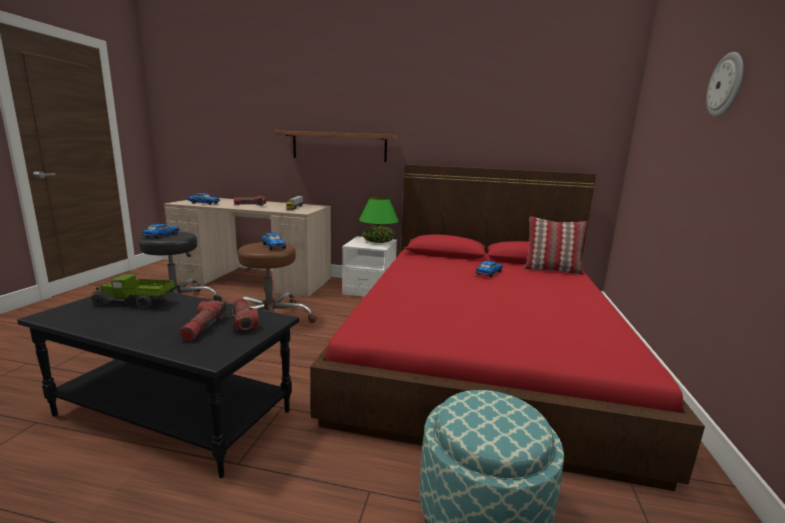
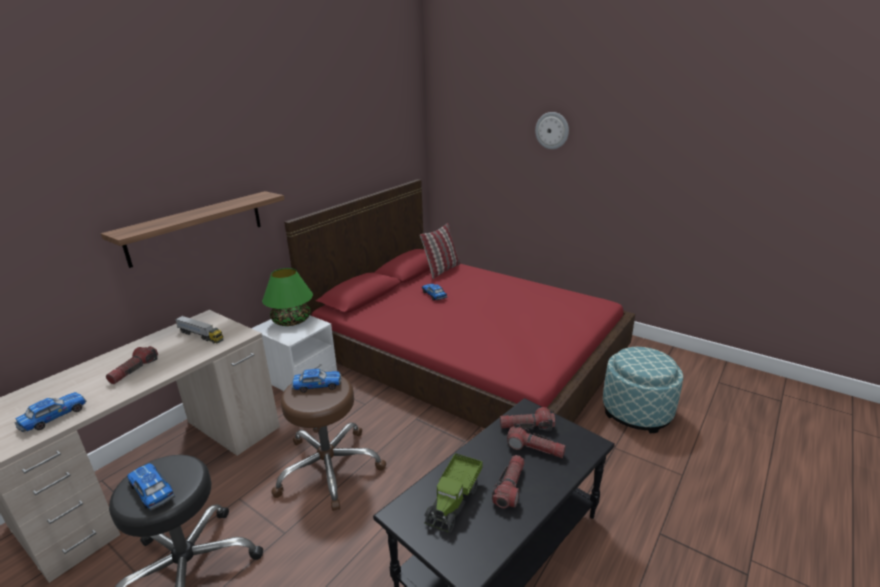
camera: 65 degrees left, 10 degrees up
(145, 321) = (510, 487): none -> flashlight

